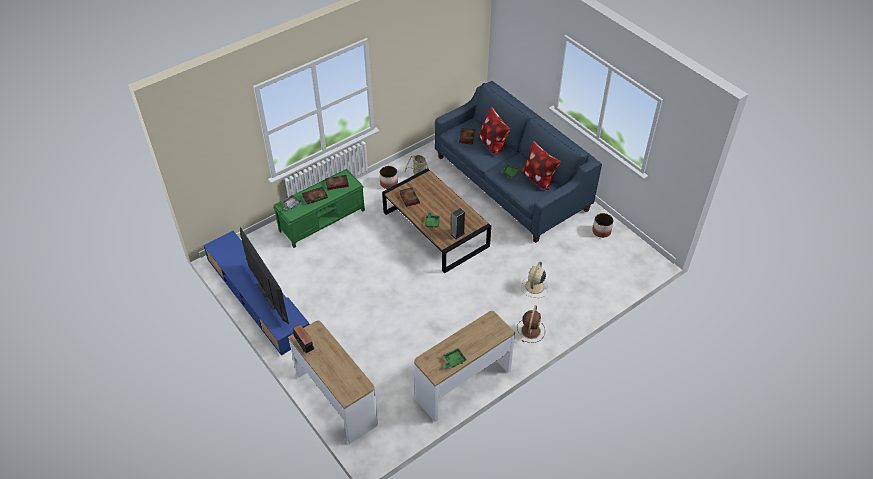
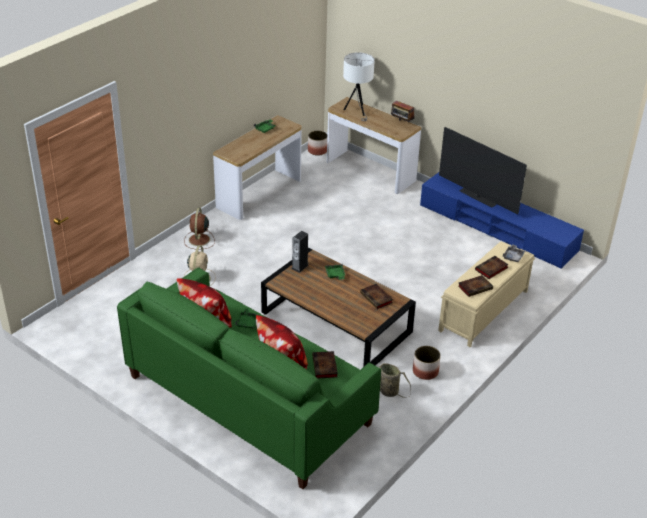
camera: 165 degrees right, 10 degrees down
(322, 220) = (483, 311): green bench -> beige bench
(344, 375) = (357, 111): none -> white table lamp
(511, 183) = (249, 399): blue sofa -> green sofa
(601, 231) = (115, 352): planter -> planter (317, 151)

